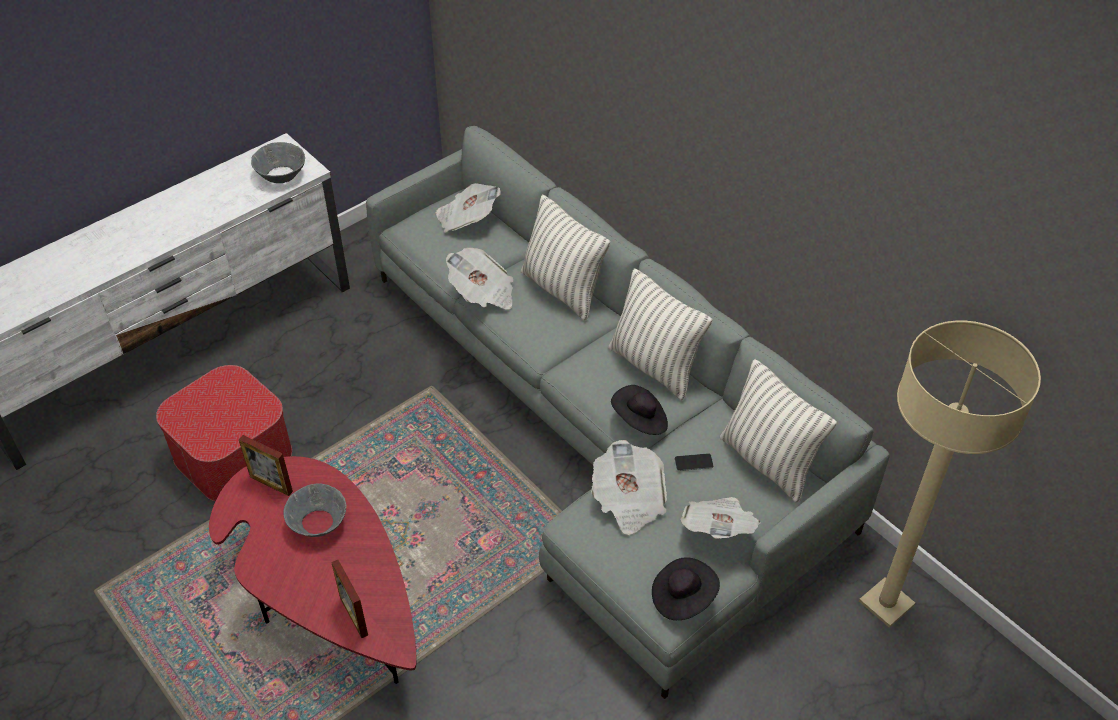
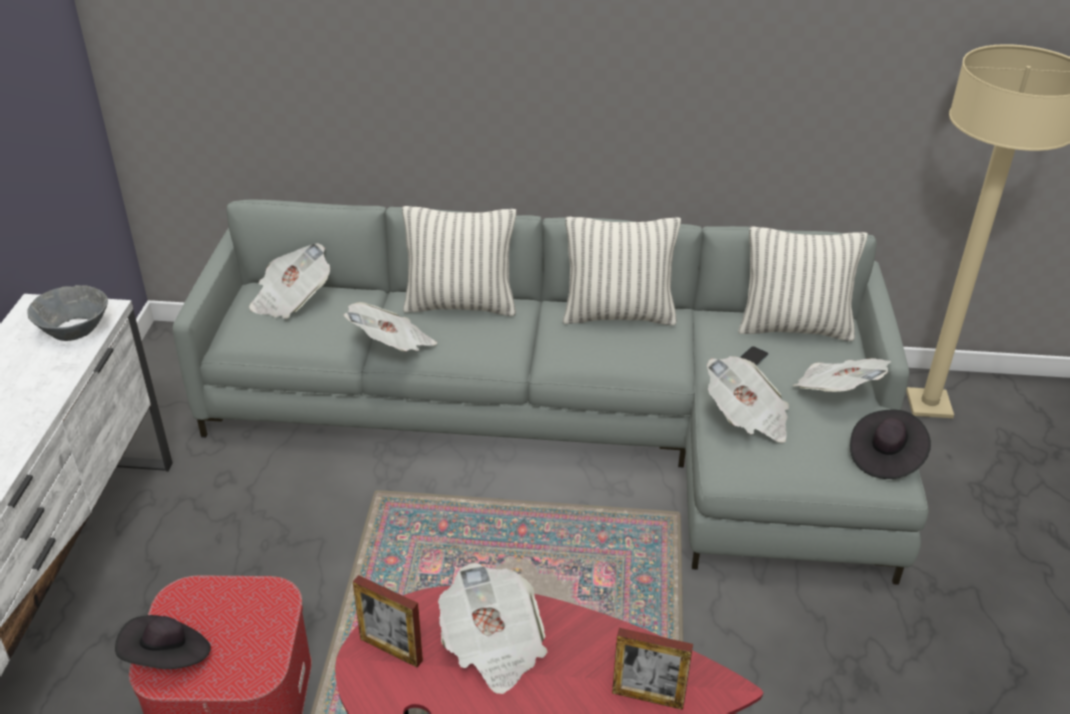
camera: 45 degrees left, 10 degrees down
(271, 484) = (391, 650): picture frame -> picture frame turned 45 degrees clockwise
(318, 523) = (493, 646): grey bowl -> newspaper
(640, 421) = (667, 358): black hat -> black hat (168, 658)

